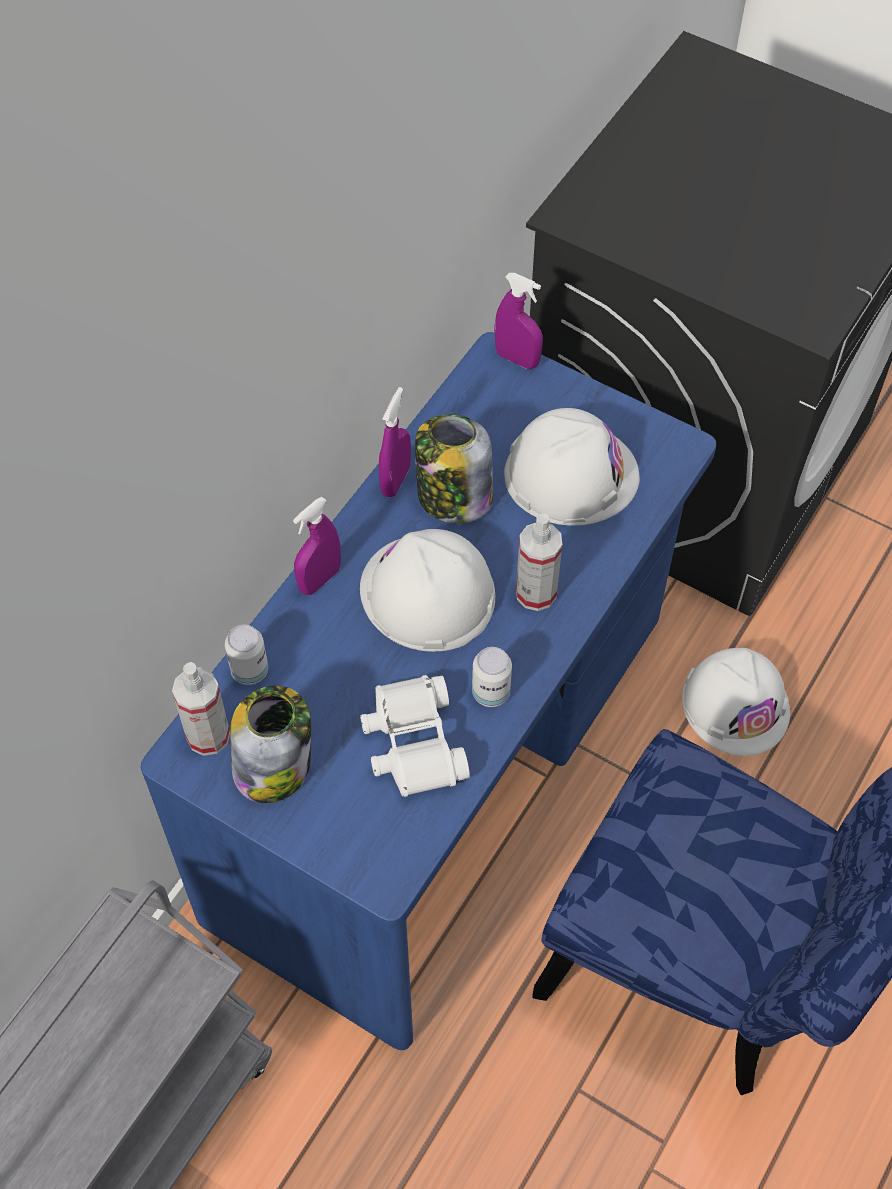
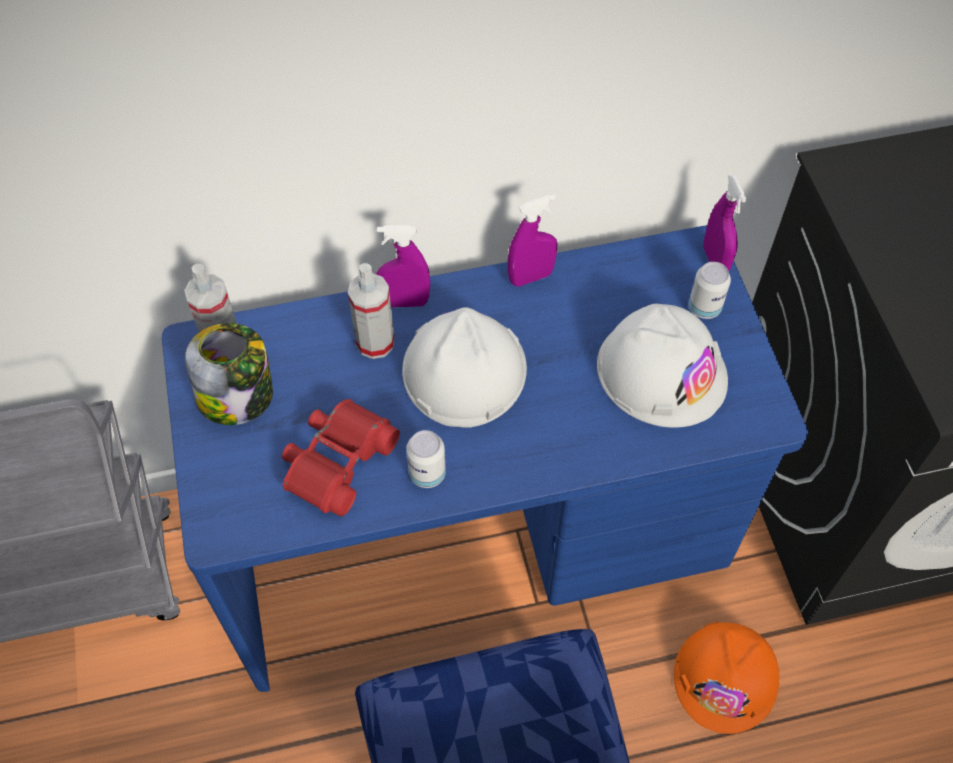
camera: 45 degrees right, 0 degrees up
(250, 670) = (294, 324): can -> can (704, 308)
(413, 743) = (337, 461): white binoculars -> red binoculars
(453, 497) = (557, 319): jar -> none
(536, 593) = (538, 433): spray bottle -> spray bottle (375, 342)
(735, 704) = (726, 677): white hard hat -> orange hard hat

